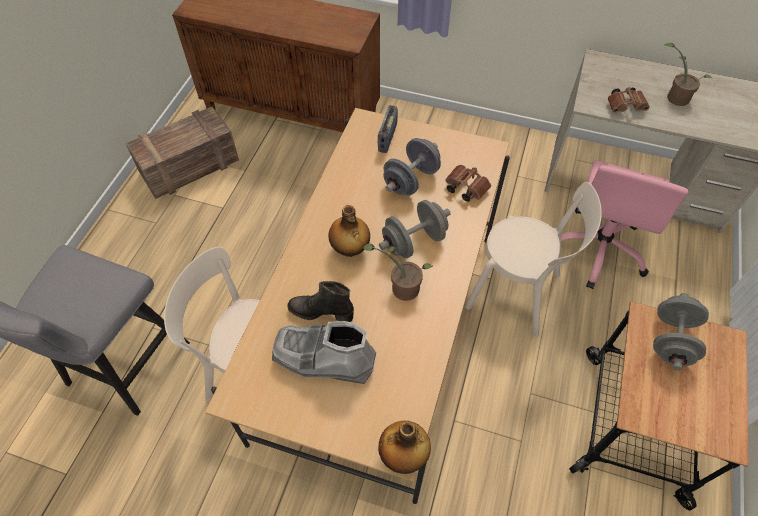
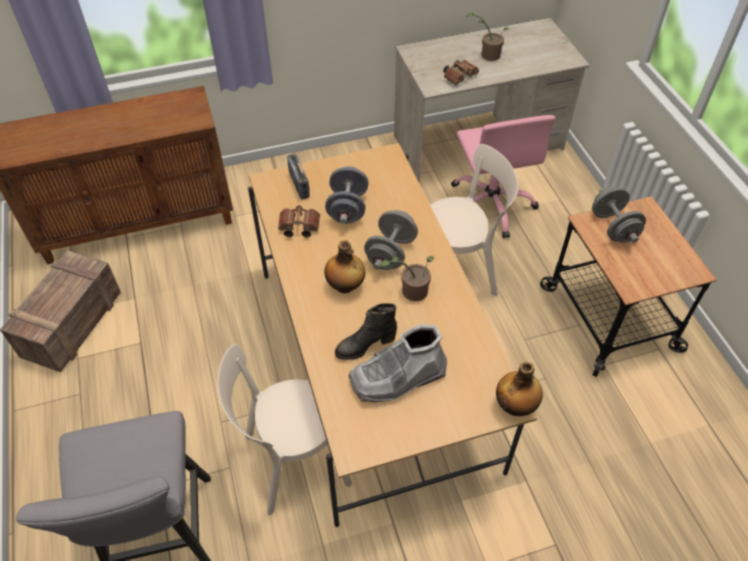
camera: 35 degrees left, 5 degrees down
(464, 188) = (395, 193): brown binoculars -> brown binoculars (298, 227)

